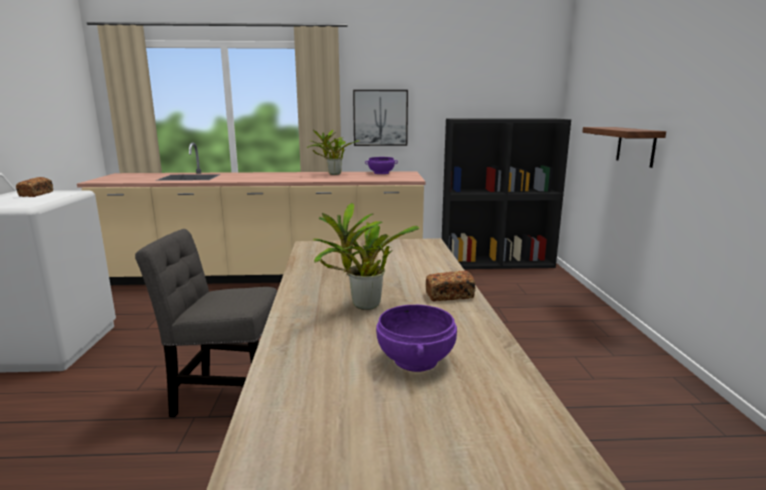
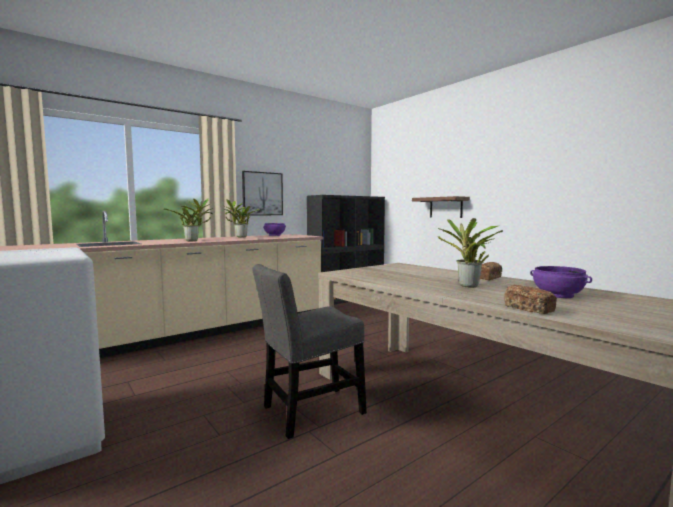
camera: 35 degrees left, 10 degrees down
(36, 194) = (23, 251): bread -> bread (529, 309)
(265, 178) = (193, 241): none -> potted plant

